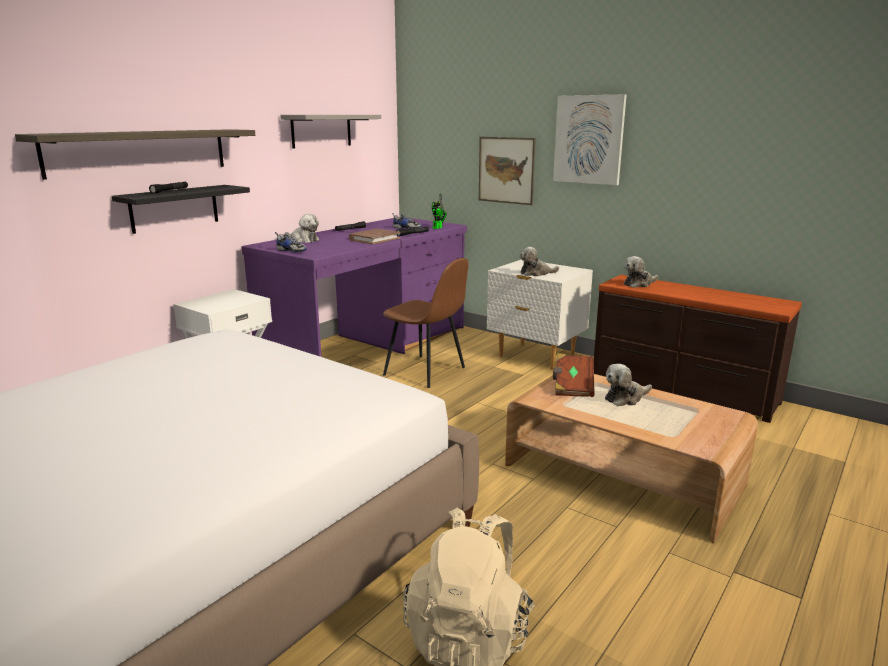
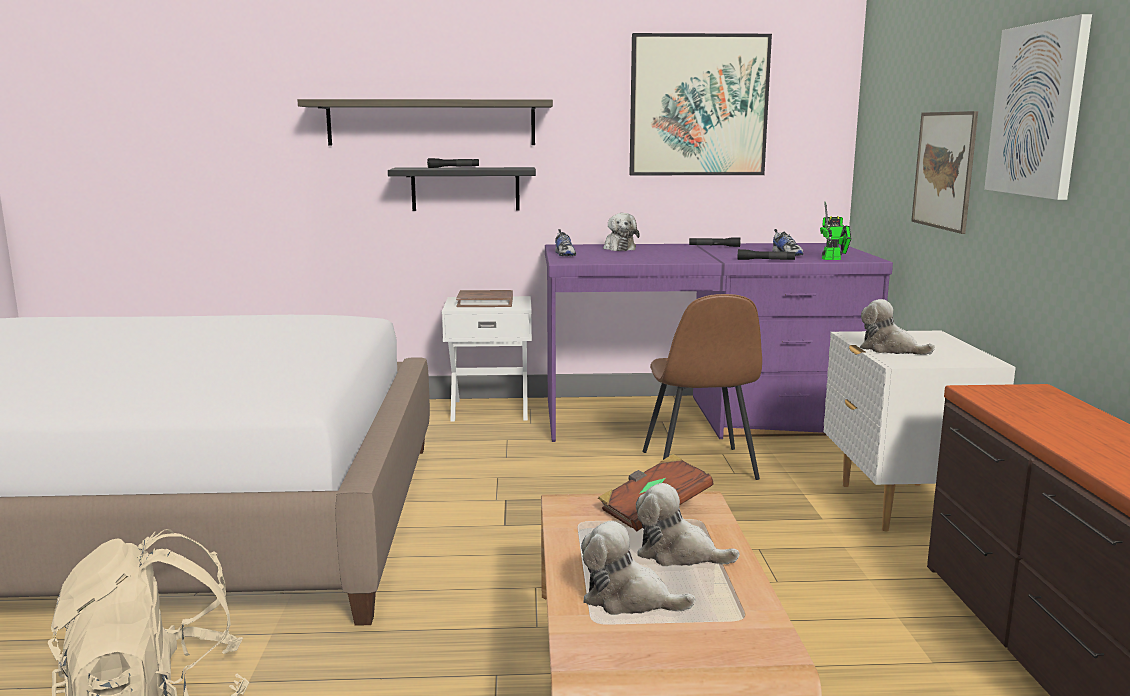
camera: 50 degrees right, 5 degrees down
(321, 130) = (698, 105): grey shelf -> picture
(374, 239) = (696, 258): brown book -> brown book (485, 302)
(639, 284) = (1026, 402): plush toy -> plush toy (628, 599)

